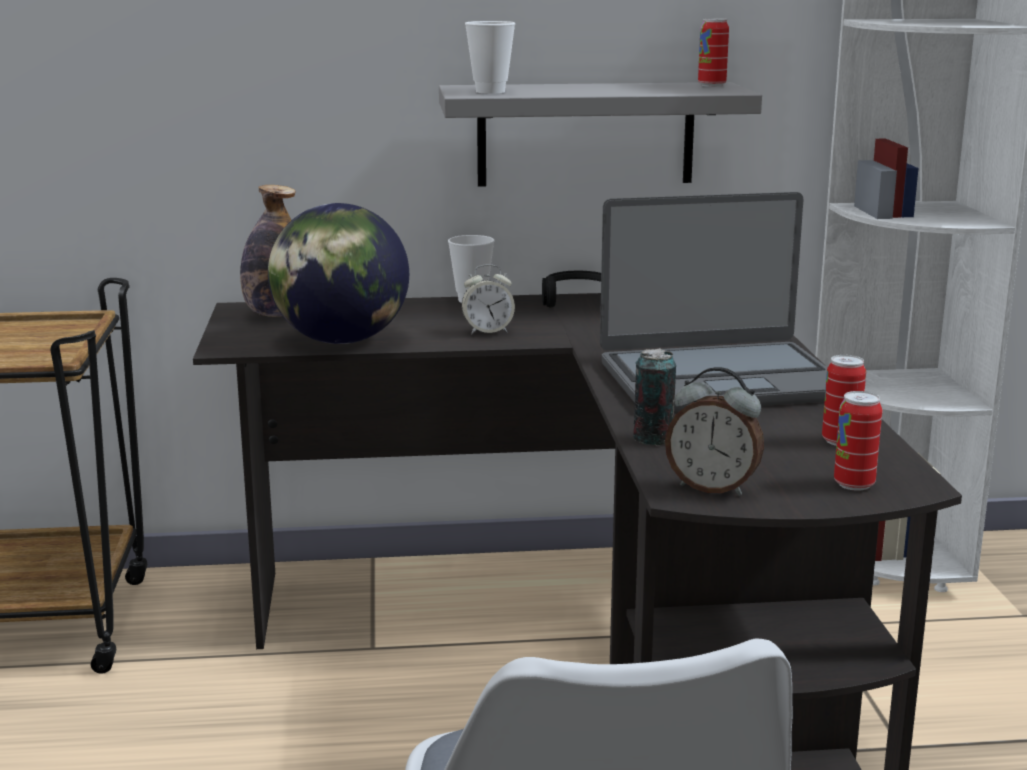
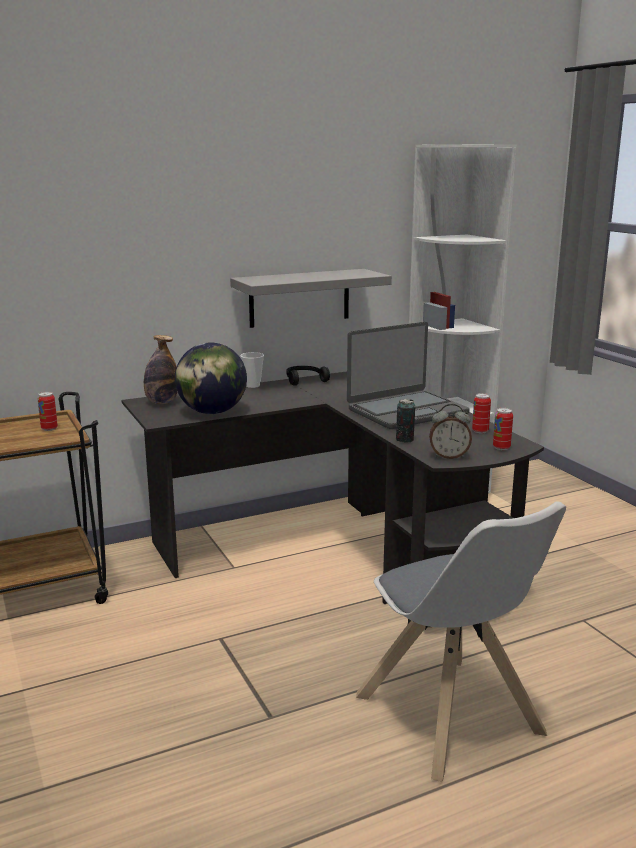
camera: 20 degrees left, 0 degrees up
(487, 331) = (278, 400): alarm clock -> none
(490, 91) = (266, 281): cup -> none
(711, 85) = (360, 271): can -> can (49, 428)

